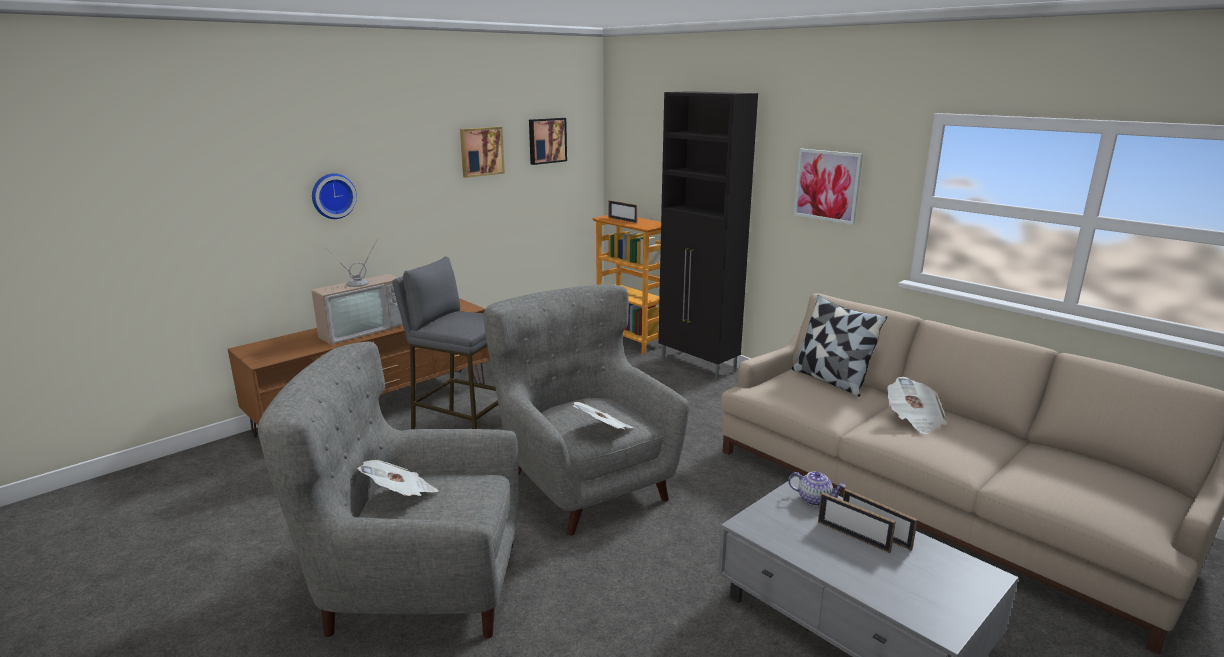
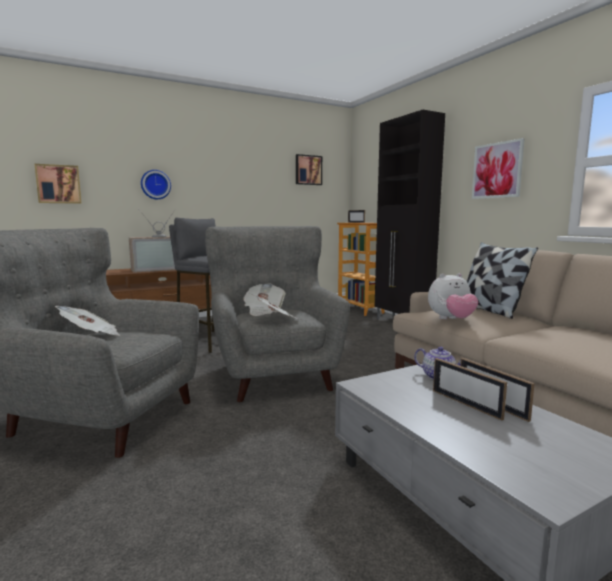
camera: 15 degrees right, 10 degrees down
(481, 151) = (260, 170): picture -> picture (58, 184)
(797, 405) = (451, 319): none -> plush toy
(914, 420) = (561, 332): newspaper -> newspaper (263, 311)

